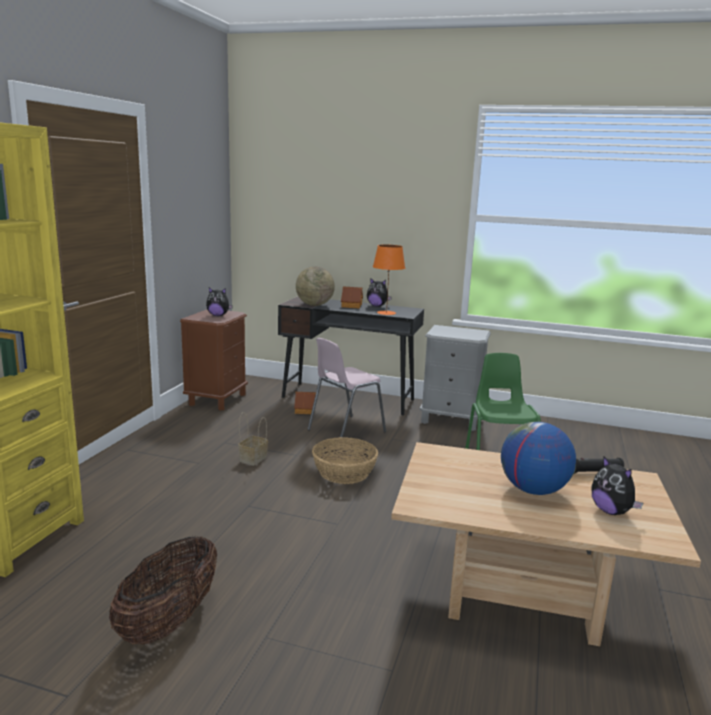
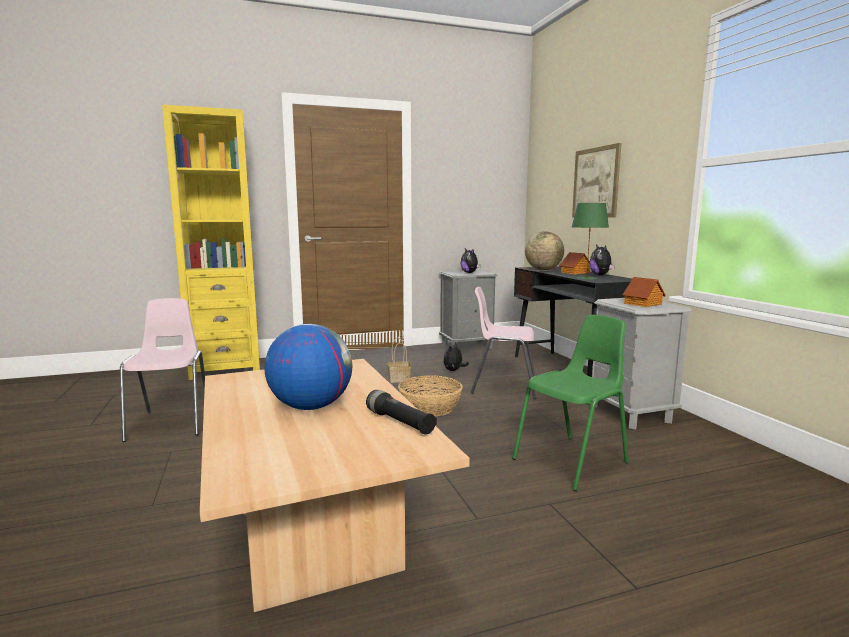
camera: 55 degrees right, 5 degrees down
(169, 621) = (171, 423): basket -> pink chair
(217, 399) = (467, 346): brown nightstand -> grey nightstand
(305, 410) = (510, 368): toy house -> toy house (643, 304)
(351, 217) = (596, 183): none -> picture
(386, 313) = (587, 278): orange table lamp -> green table lamp
(611, 511) = (298, 445): plush toy -> plush toy (454, 370)

